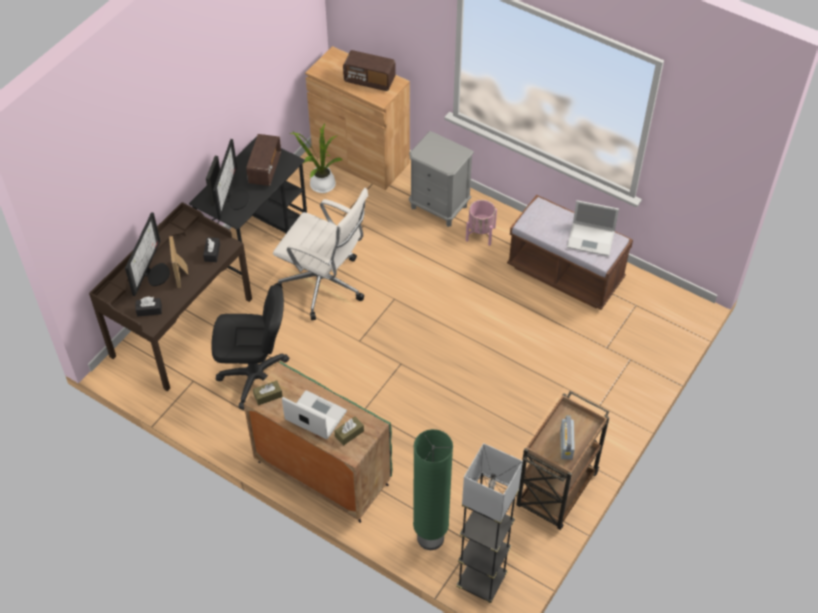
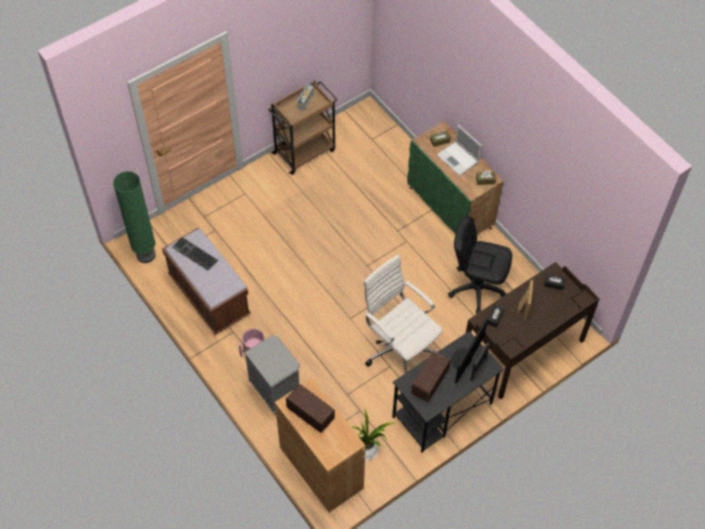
camera: 160 degrees left, 5 degrees up
(155, 274) = (543, 314): monitor -> none
(430, 538) = (396, 150): green floor lamp -> green floor lamp (146, 255)
(481, 581) = (376, 118): grey floor lamp -> none
(591, 239) = (193, 254): laptop -> keyboard

